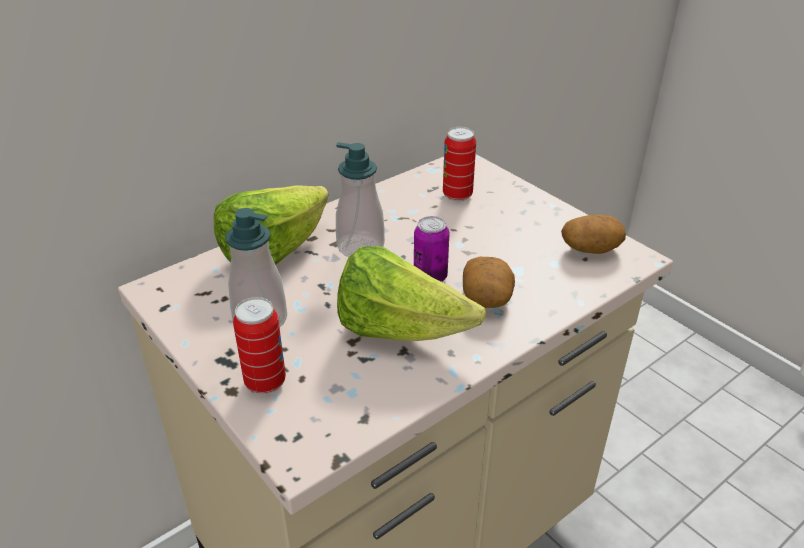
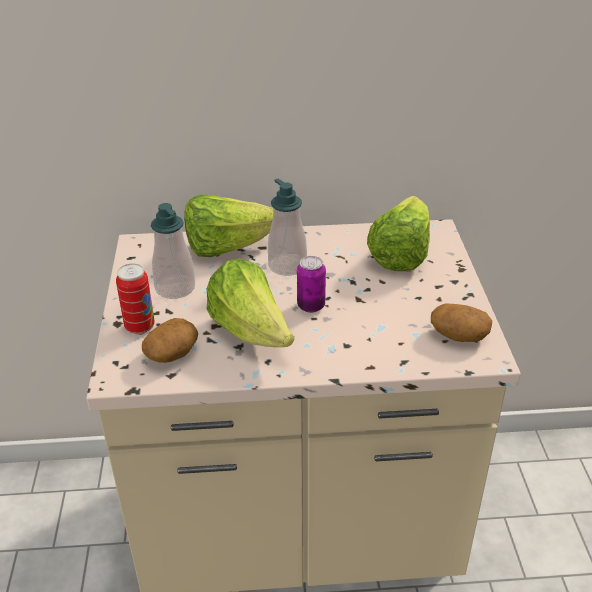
camera: 35 degrees right, 0 degrees up
(457, 195) = (400, 254): can -> lettuce
(487, 298) = (334, 336): potato -> potato (172, 354)

